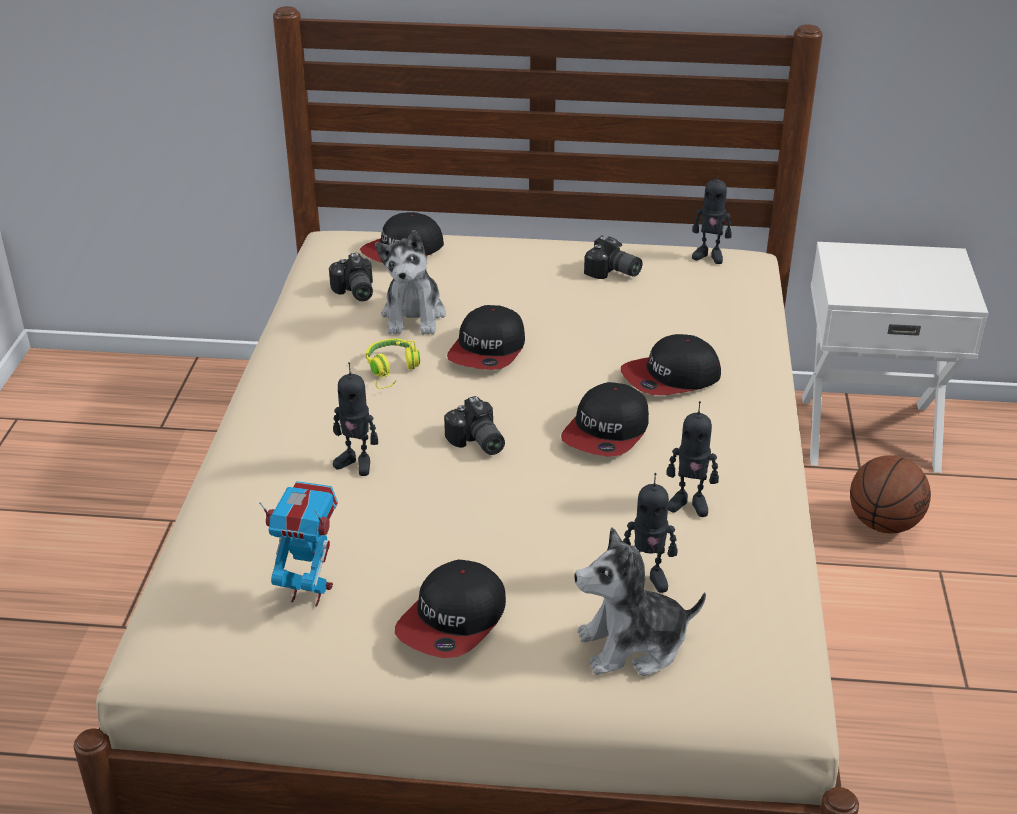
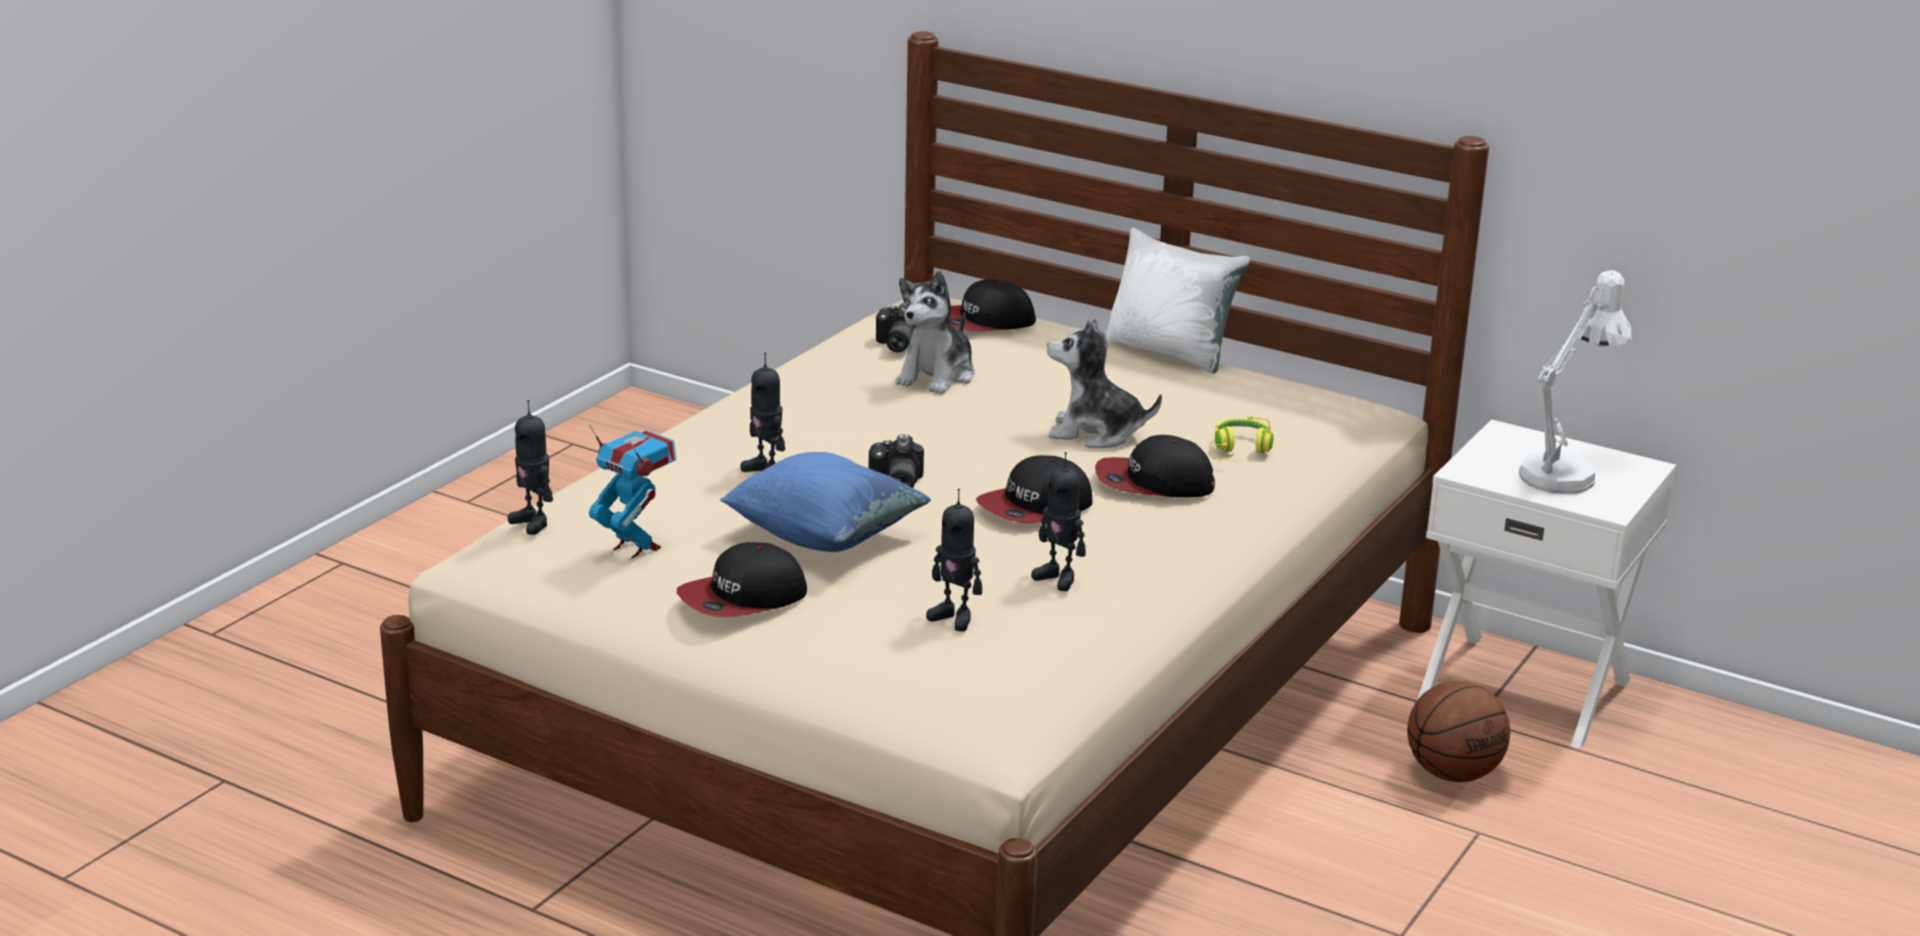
camera: 25 degrees right, 10 degrees down
(392, 370) = (870, 412): yellow headphones -> yellow headphones (1239, 450)
(465, 522) = (824, 536): none -> blue pillow
(488, 350) = (983, 418): cap -> none
(563, 242) = (1171, 352): none -> white pillow
(612, 273) = (1192, 387): camera -> none
(633, 645) = (891, 659): plush toy -> plush toy (1095, 433)
(709, 256) = (1324, 397): toy robot -> toy robot (533, 523)
(907, 276) = (1564, 472): none -> white table lamp

